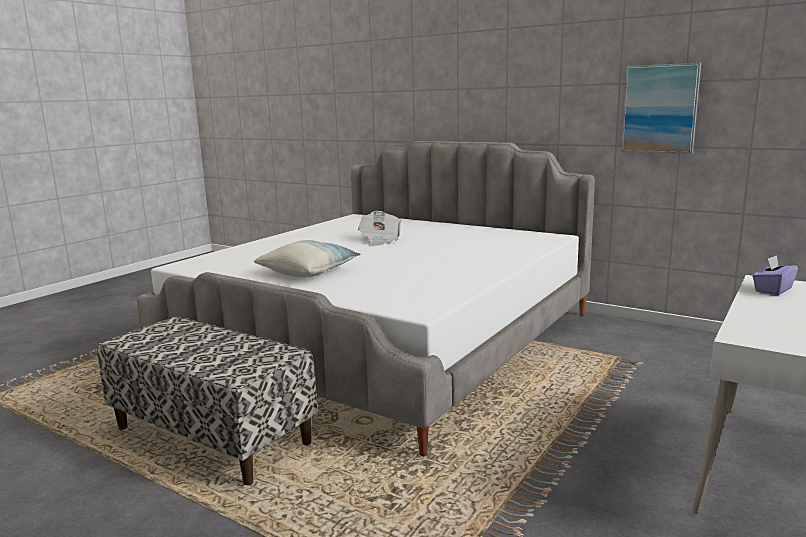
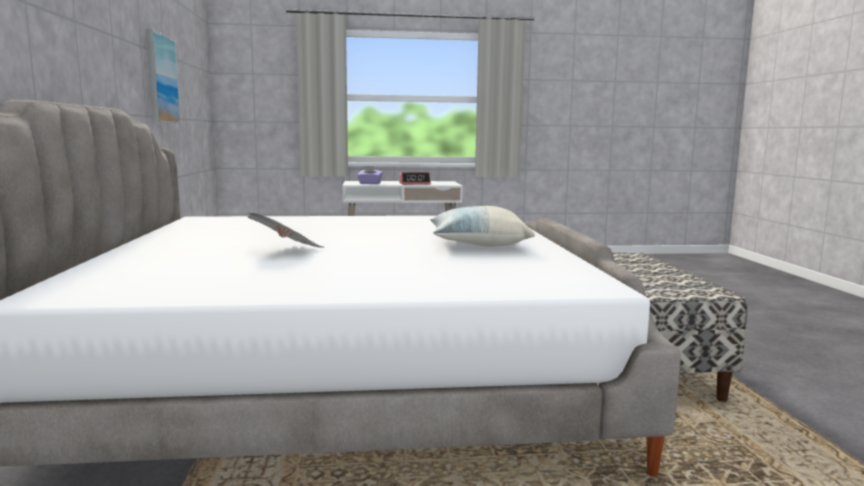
camera: 130 degrees left, 5 degrees down
(766, 315) = (414, 183): none -> alarm clock

